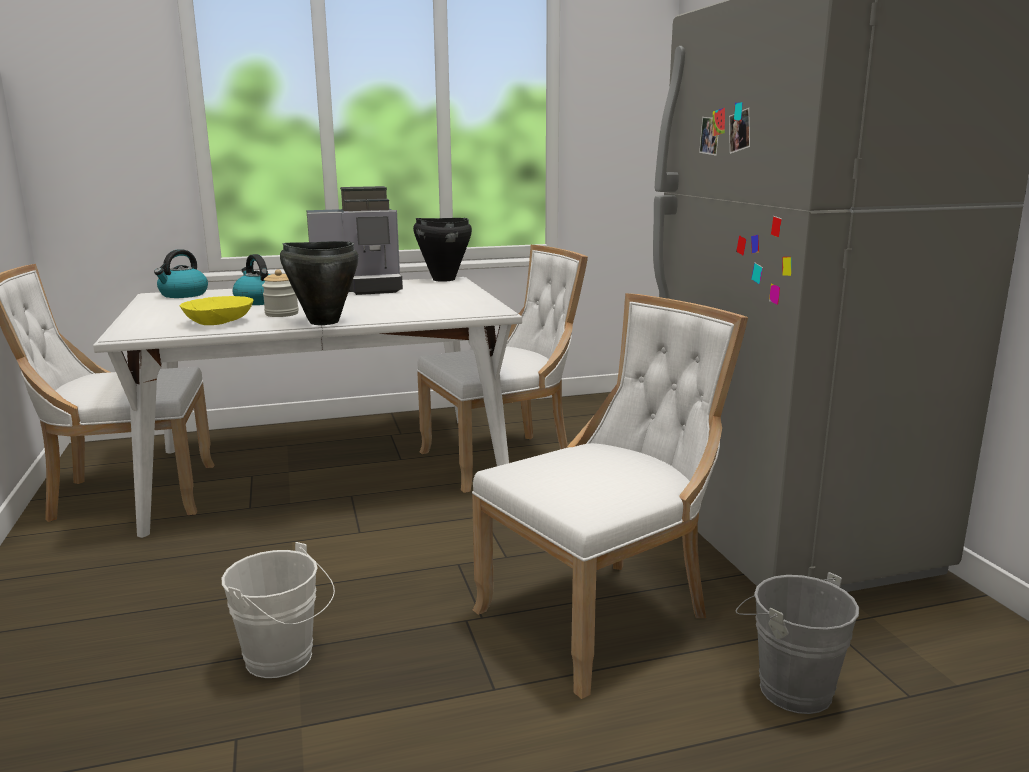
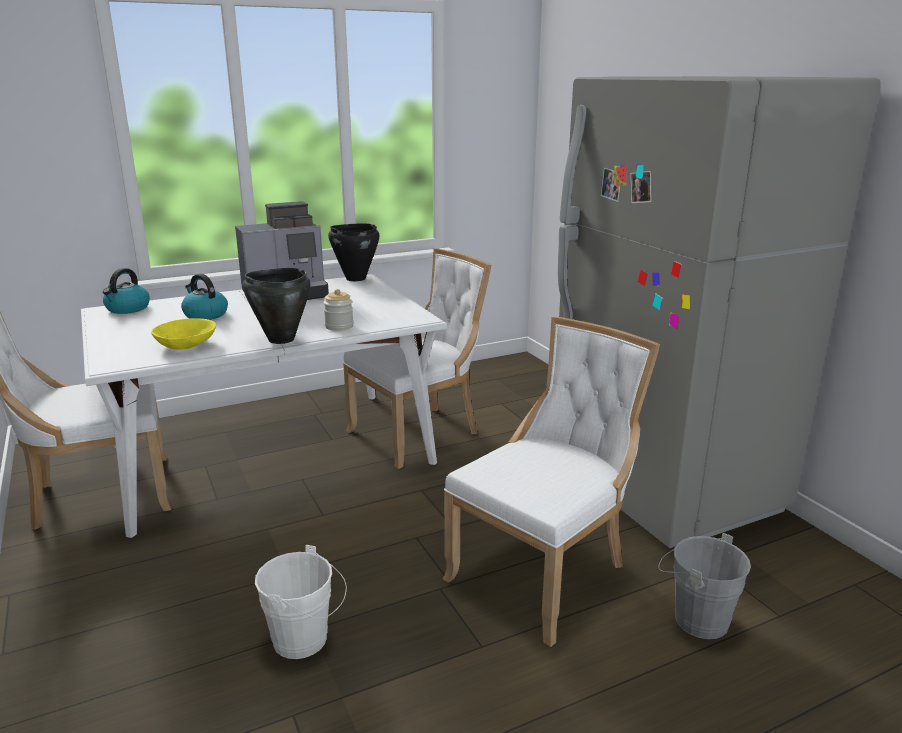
camera: 10 degrees left, 5 degrees up
(282, 314) = (237, 331): jar -> jar (339, 326)

